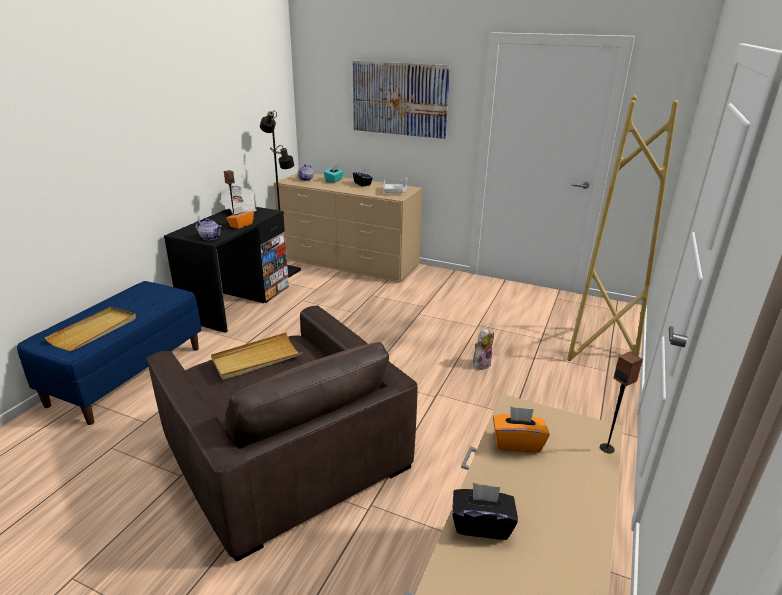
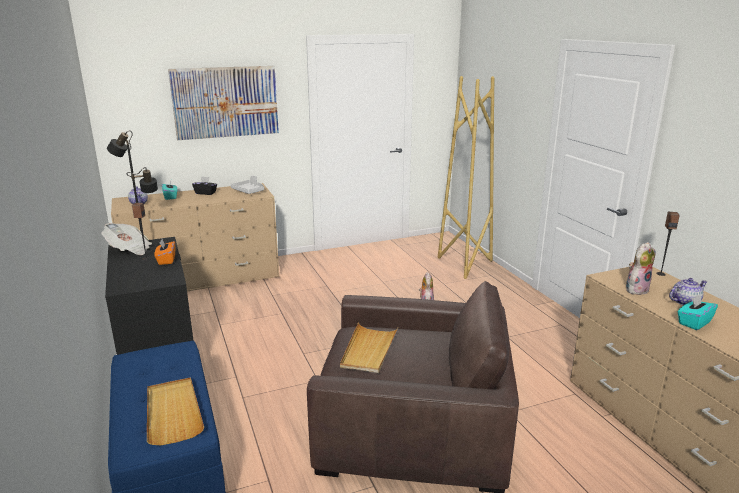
camera: 45 degrees left, 5 degrees down
(210, 237) = (164, 279): teapot -> teapot (684, 302)
(481, 524) = (694, 322): black tissue box -> turquoise tissue box
(517, 443) = (636, 289): orange tissue box -> plush toy

